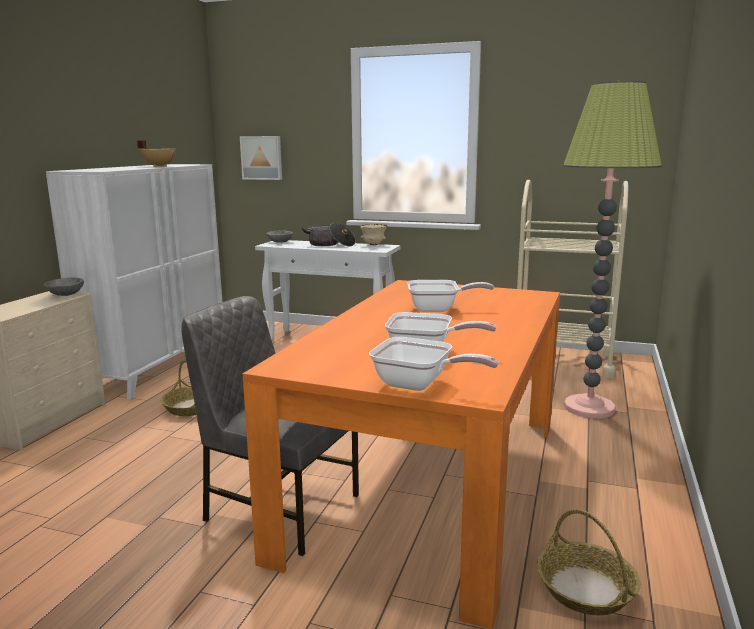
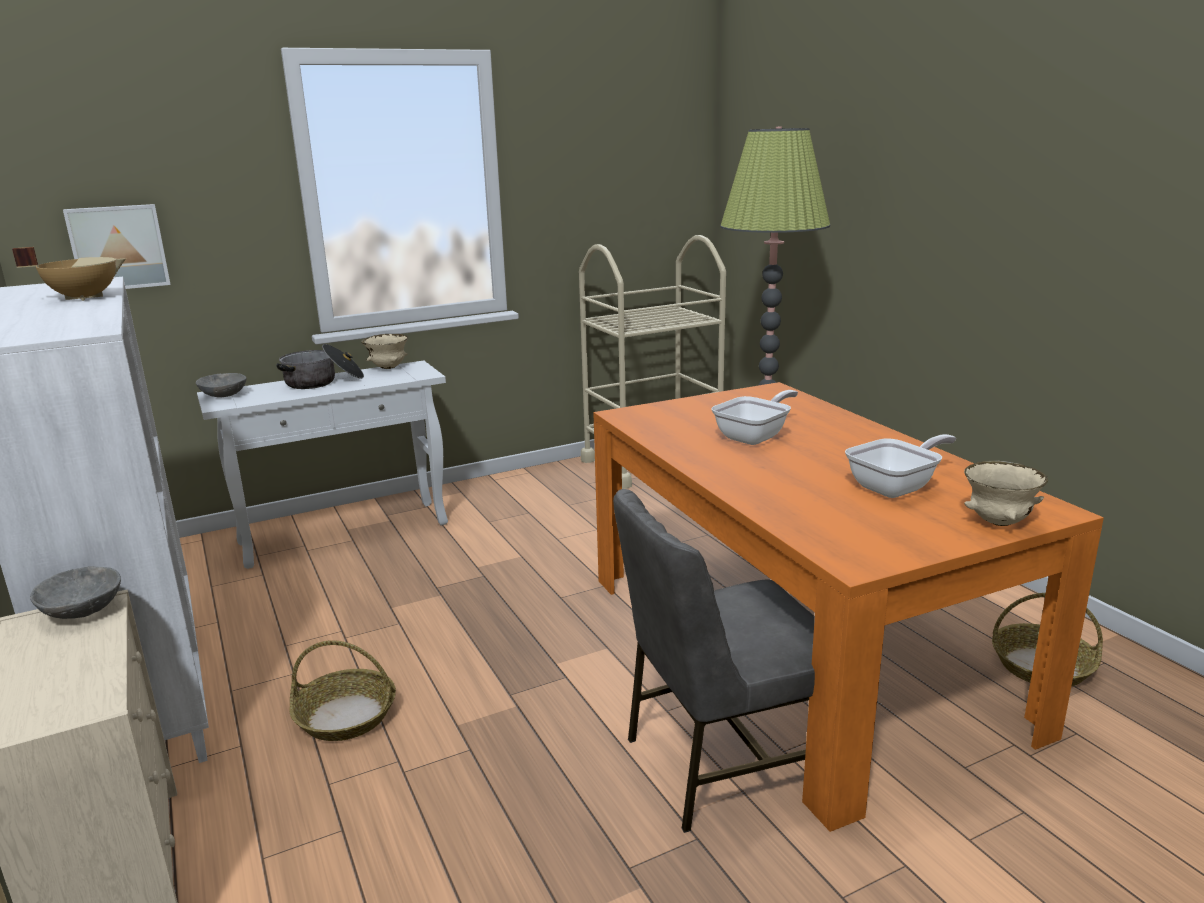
camera: 45 degrees left, 5 degrees up
(419, 385) = (999, 522): frying pan -> beige bowl

